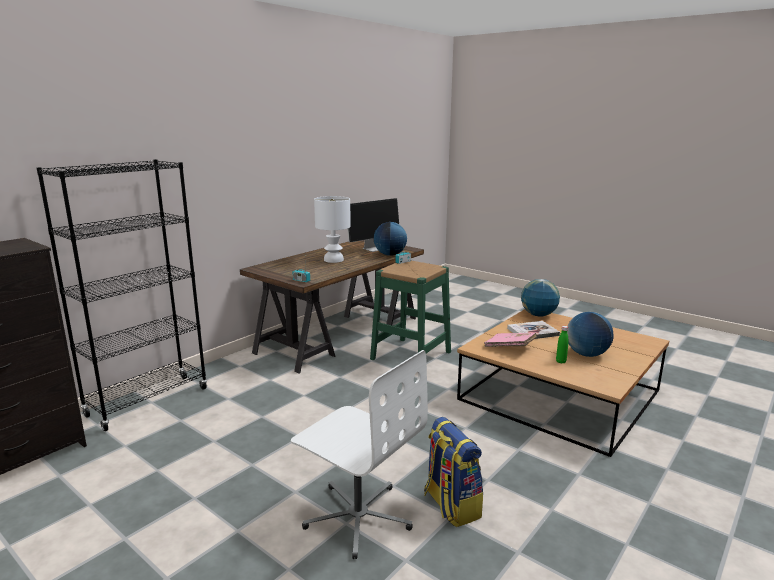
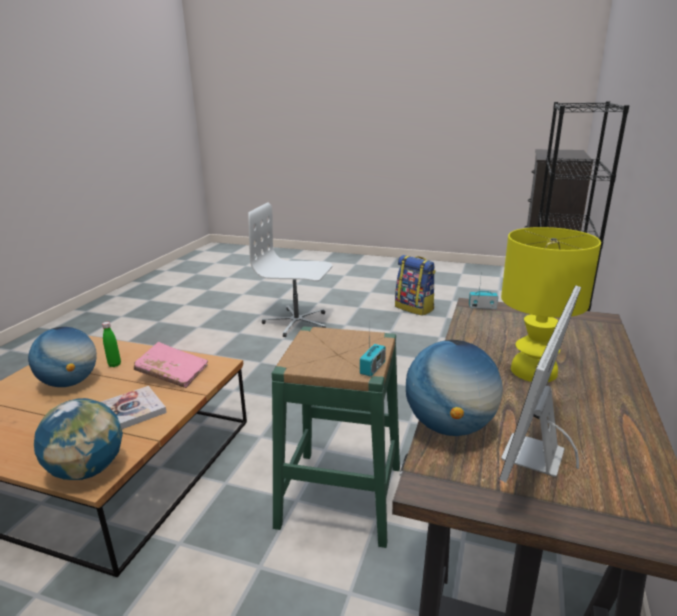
camera: 160 degrees right, 5 degrees up
(334, 260) = (532, 370): white table lamp -> yellow table lamp
(450, 505) = (240, 337): backpack -> backpack (415, 308)

